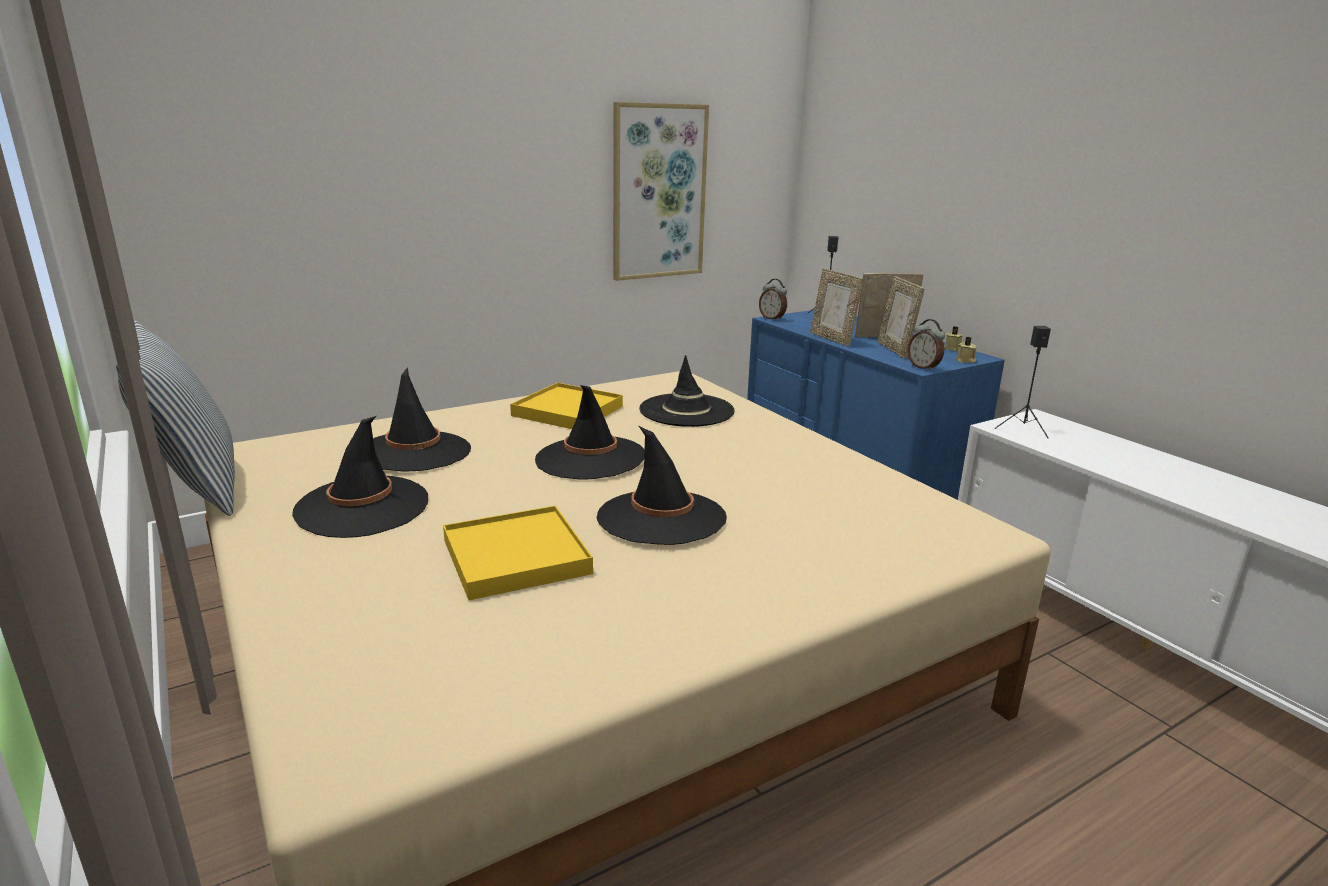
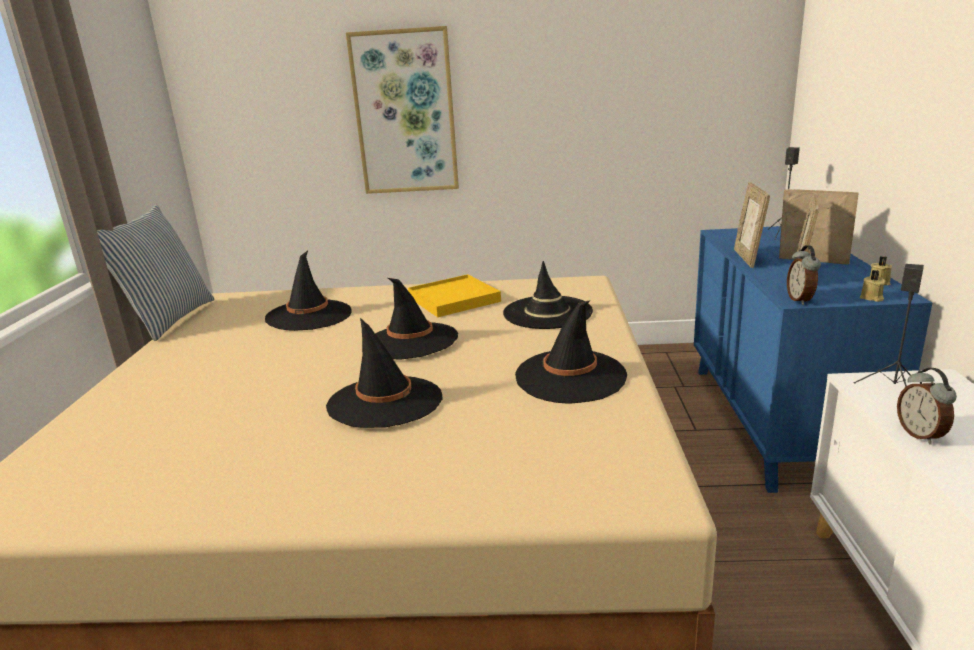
camera: 35 degrees right, 0 degrees up
(362, 507) = (224, 350): black hat -> black hat (570, 376)
(516, 557) = (249, 408): yellow tray -> none
(658, 192) = (622, 106): picture -> picture (405, 113)
(772, 318) = (719, 232): alarm clock -> alarm clock (921, 435)

